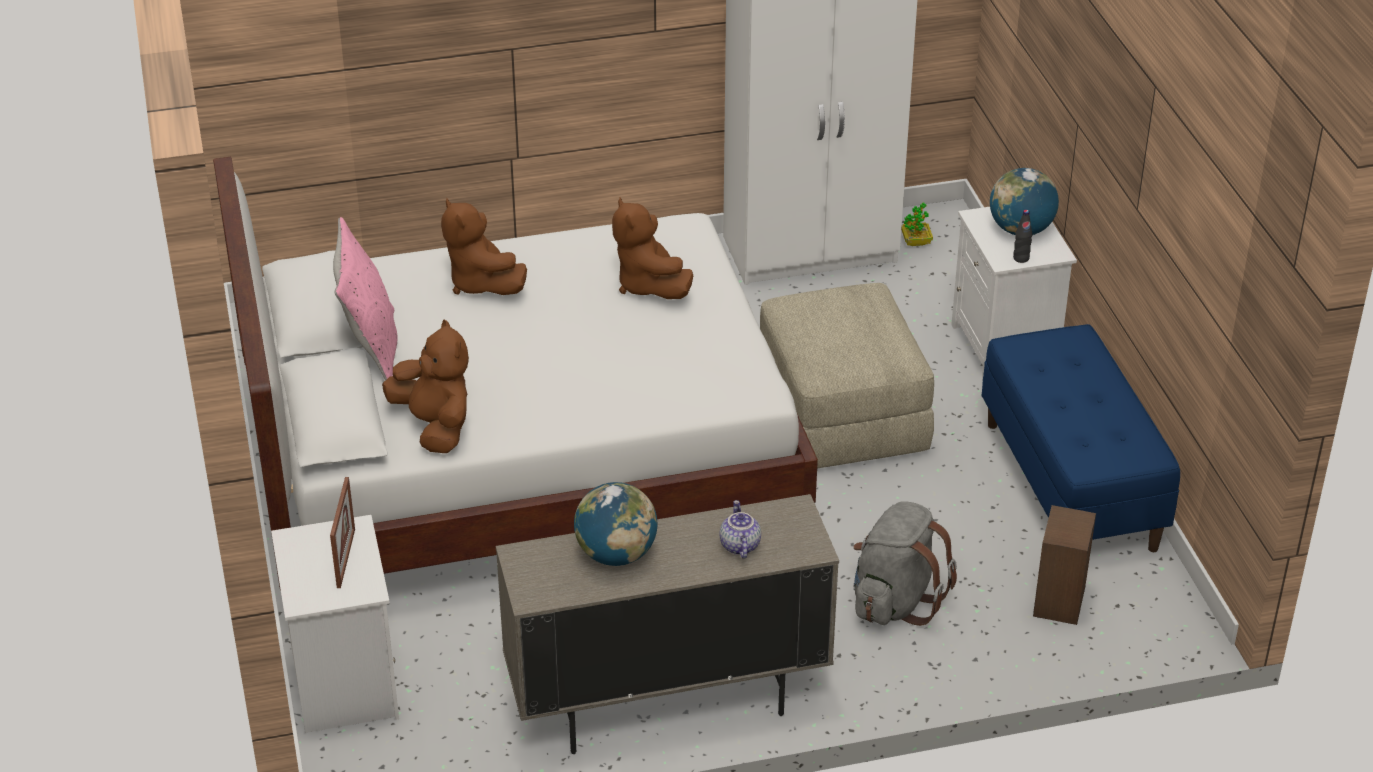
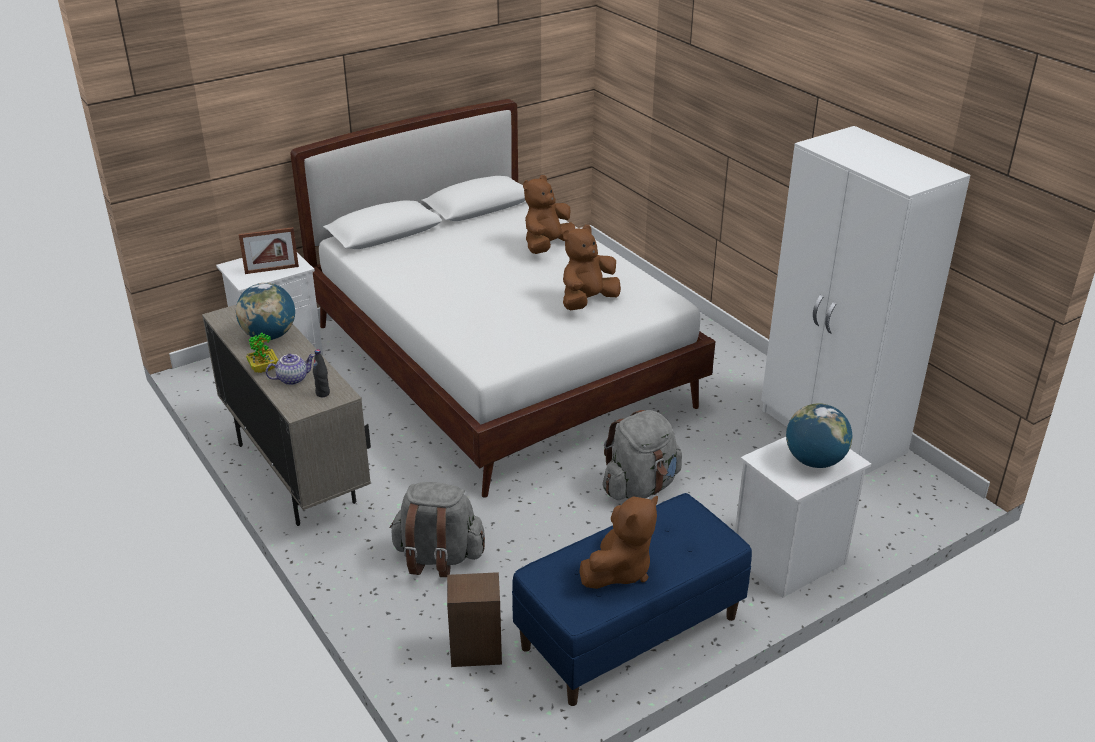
camera: 70 degrees right, 5 degrees down
(370, 348) = (458, 228): pink pillow -> none
(435, 426) = (392, 262): brown plush toy -> brown plush toy (619, 570)
(840, 414) = (640, 487): beige ottoman -> grey backpack
(916, 242) = (893, 483): potted plant -> potted plant (263, 368)
(1021, 258) = (771, 467): black bottle -> black bottle (323, 393)

